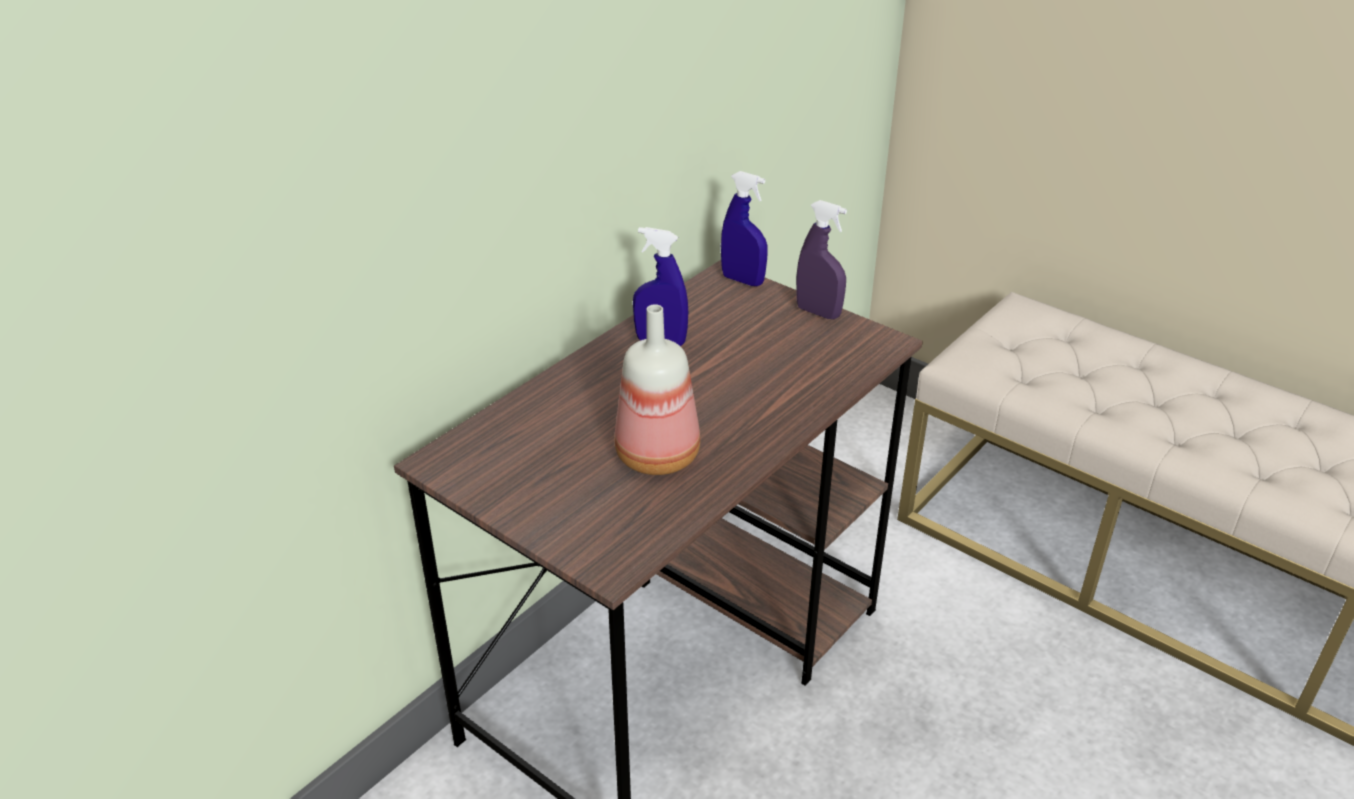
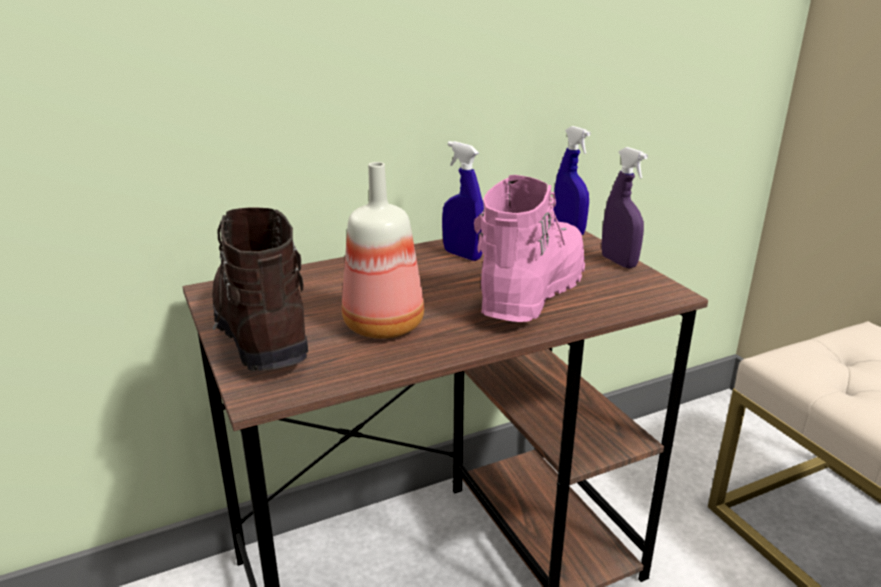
camera: 25 degrees right, 10 degrees down
(541, 499) = (259, 331): none -> brown boot
(763, 375) = (530, 292): none -> pink boot

